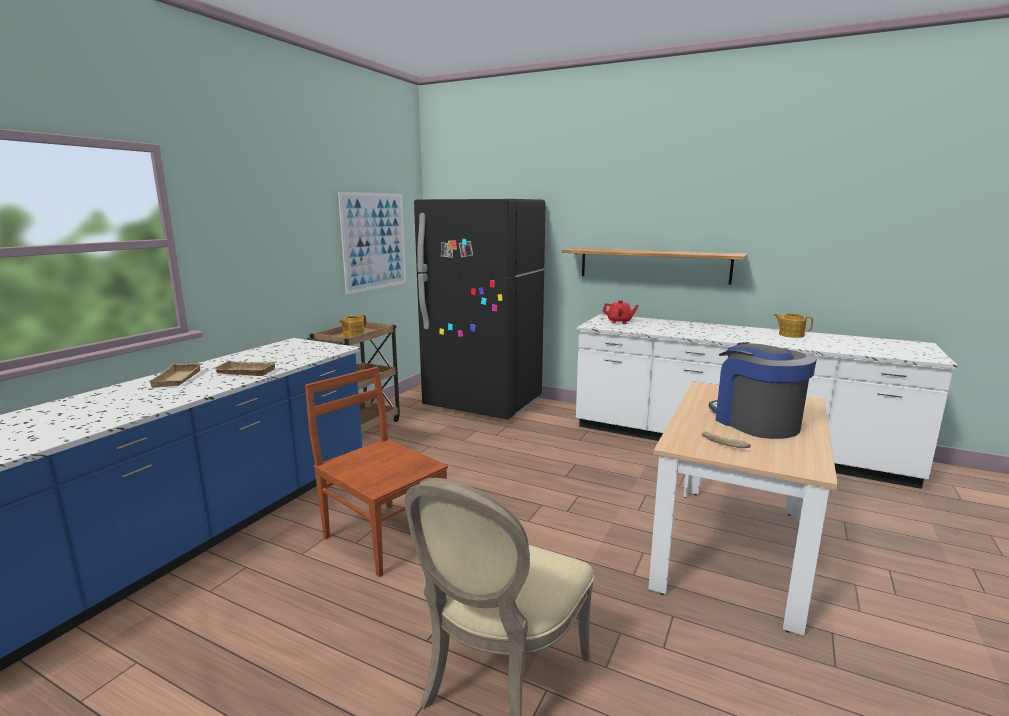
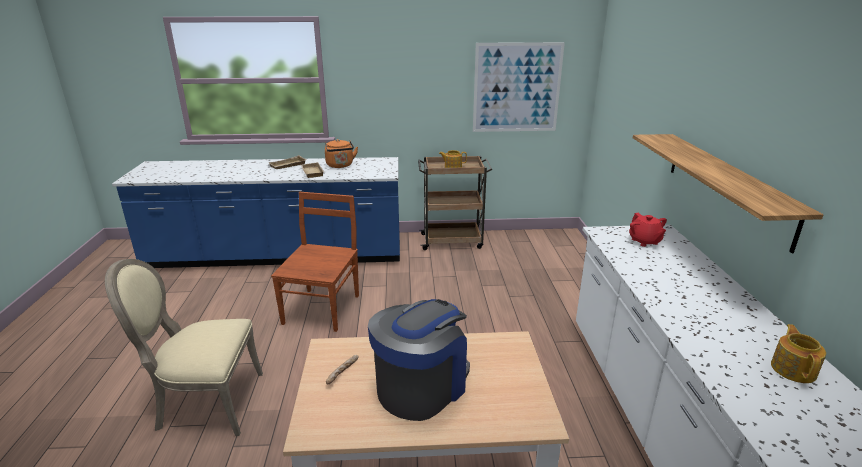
camera: 60 degrees right, 10 degrees up
(257, 359) = (340, 166): none -> orange kettle
(483, 404) = (563, 268): black fridge -> none

